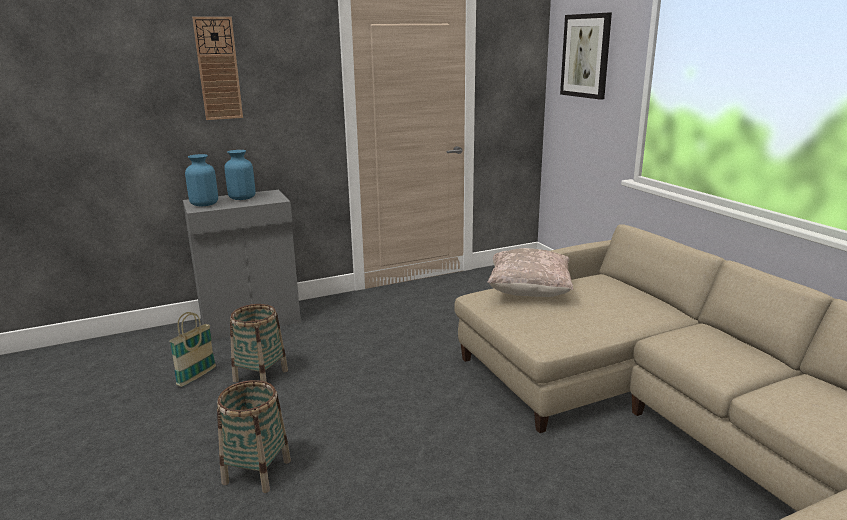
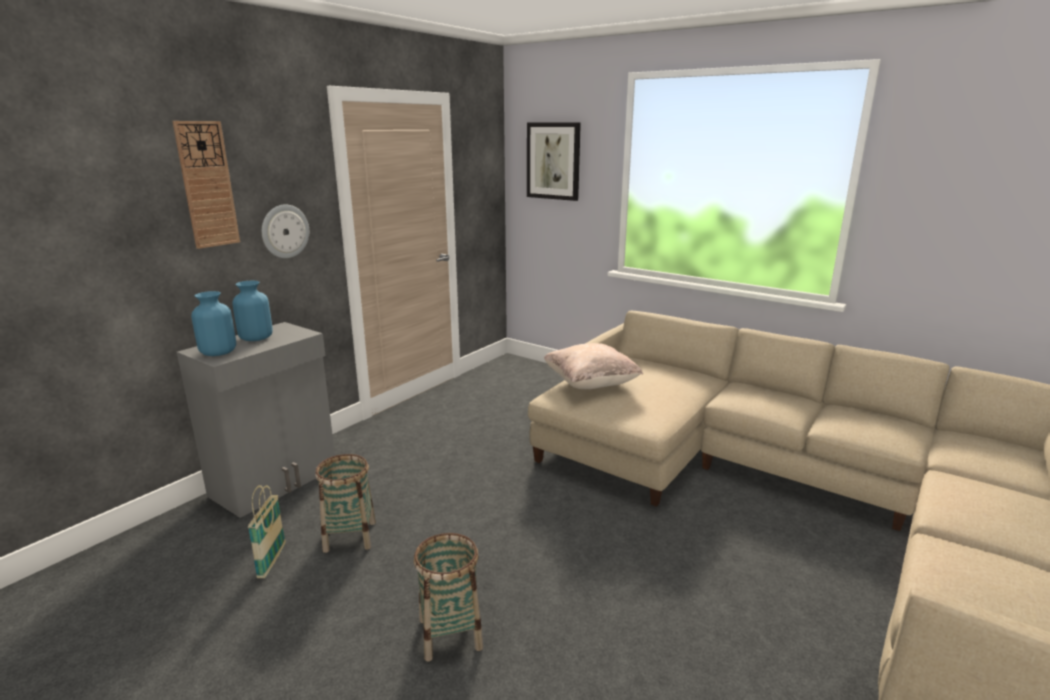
camera: 30 degrees left, 0 degrees up
(286, 111) = (285, 231): none -> wall clock

